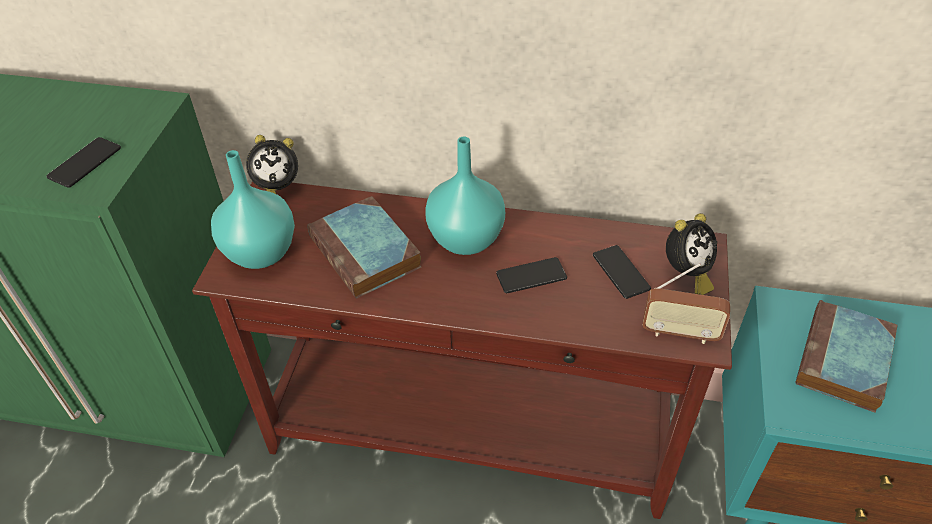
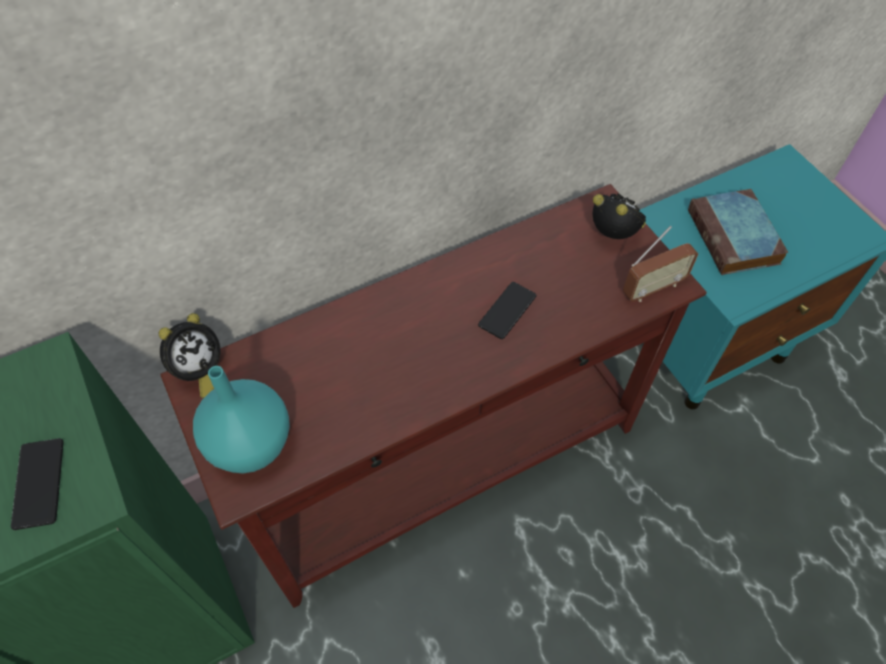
camera: 40 degrees left, 10 degrees up
(367, 253) = (352, 379): book -> none
(465, 238) = (423, 310): turquoise vase -> none
(620, 272) = (569, 264): phone -> none
(686, 274) = (615, 236): alarm clock -> alarm clock turned 60 degrees counterclockwise

